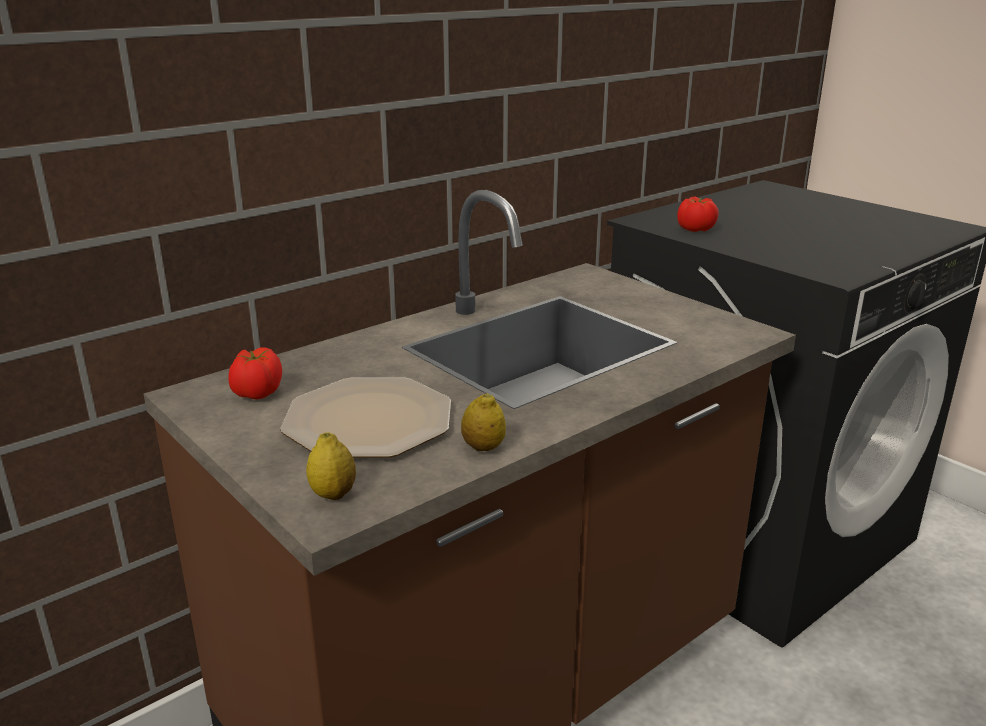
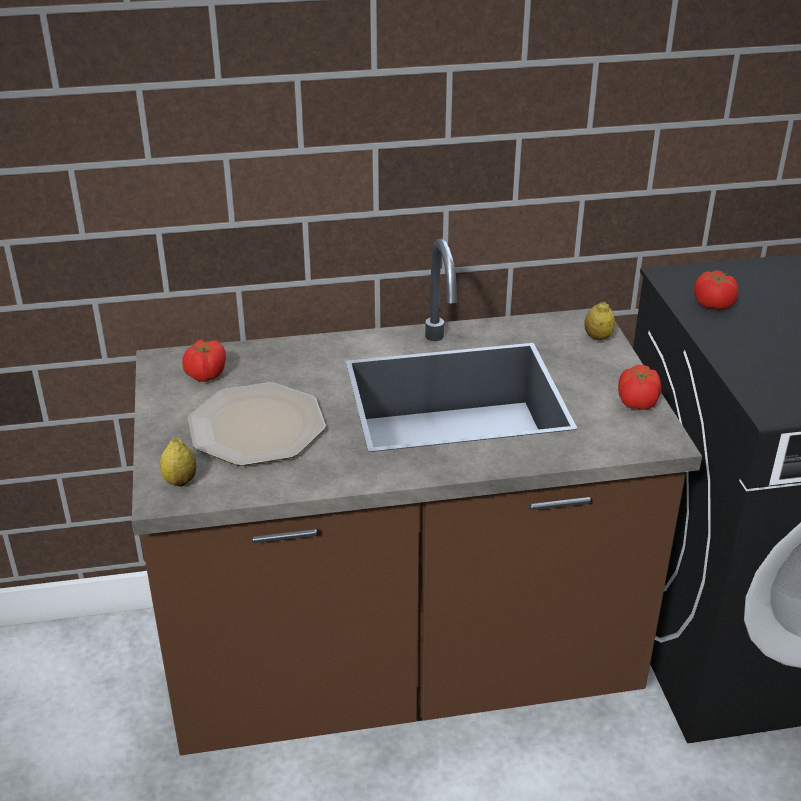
camera: 30 degrees right, 10 degrees up
(483, 448) = (310, 479): lemon -> lemon (597, 337)
(698, 314) = (636, 403): none -> tomato

